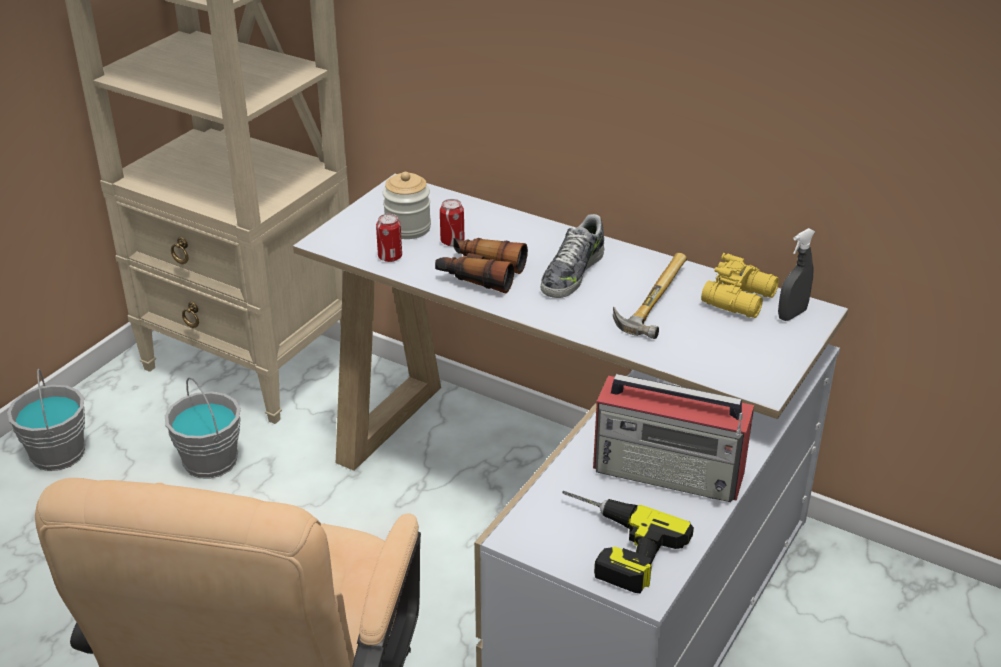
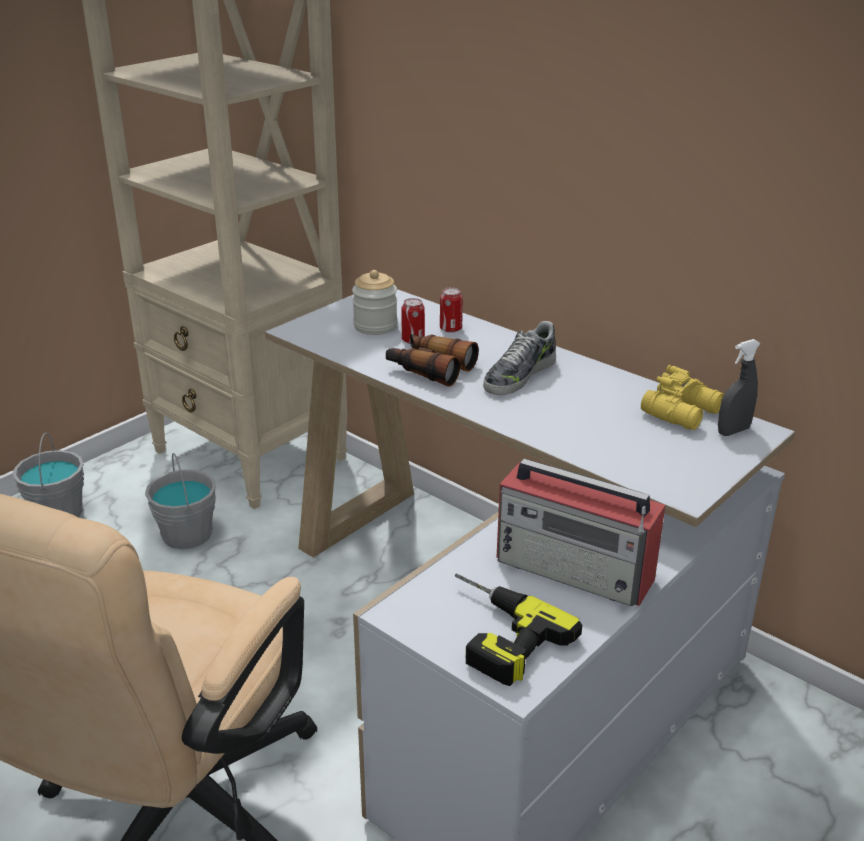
camera: 10 degrees right, 5 degrees down
(390, 257) = (350, 348): can -> can (450, 329)
(649, 299) = (589, 404): hammer -> none

